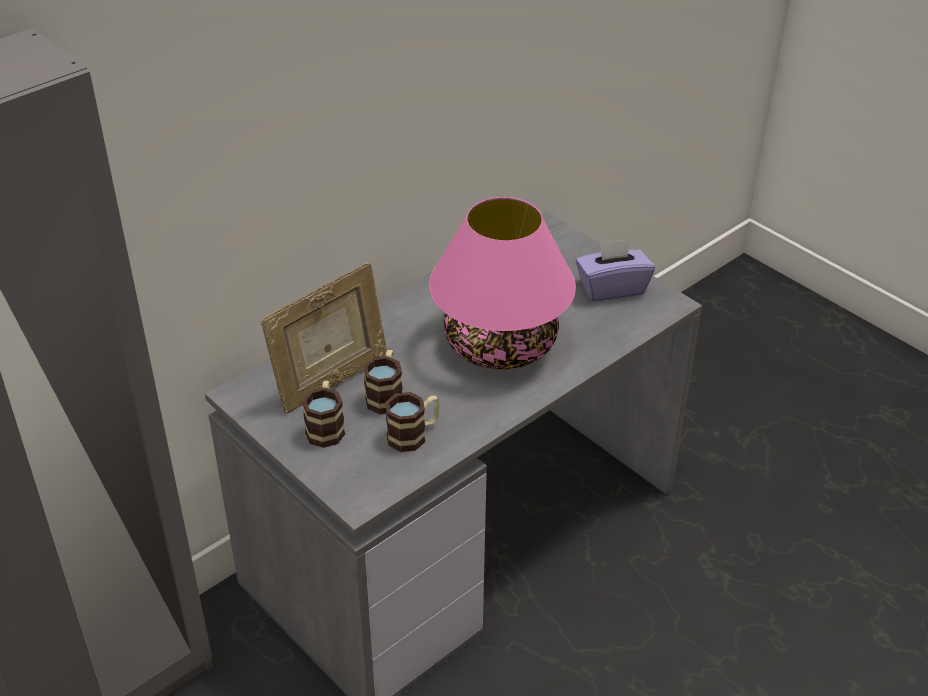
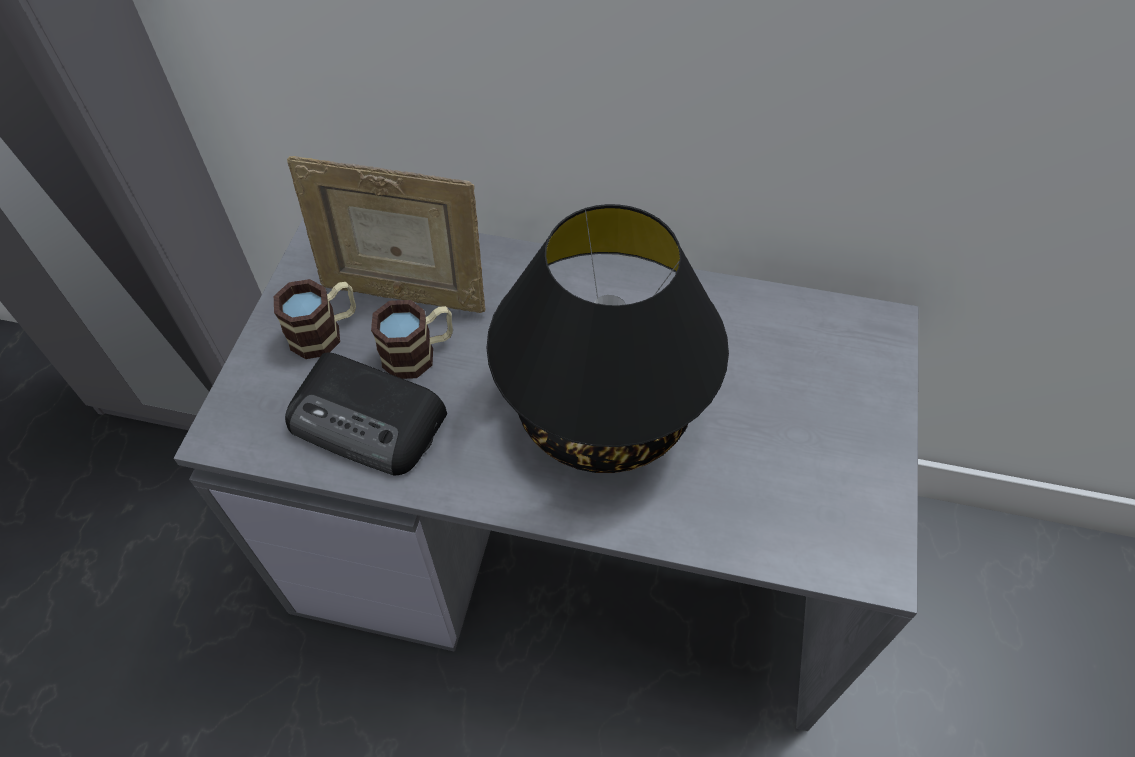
camera: 55 degrees right, 15 degrees up
(413, 434) = (369, 420): mug -> radio
(500, 344) = (604, 411): pink table lamp -> black table lamp
(612, 288) = (836, 472): purple tissue box -> none

